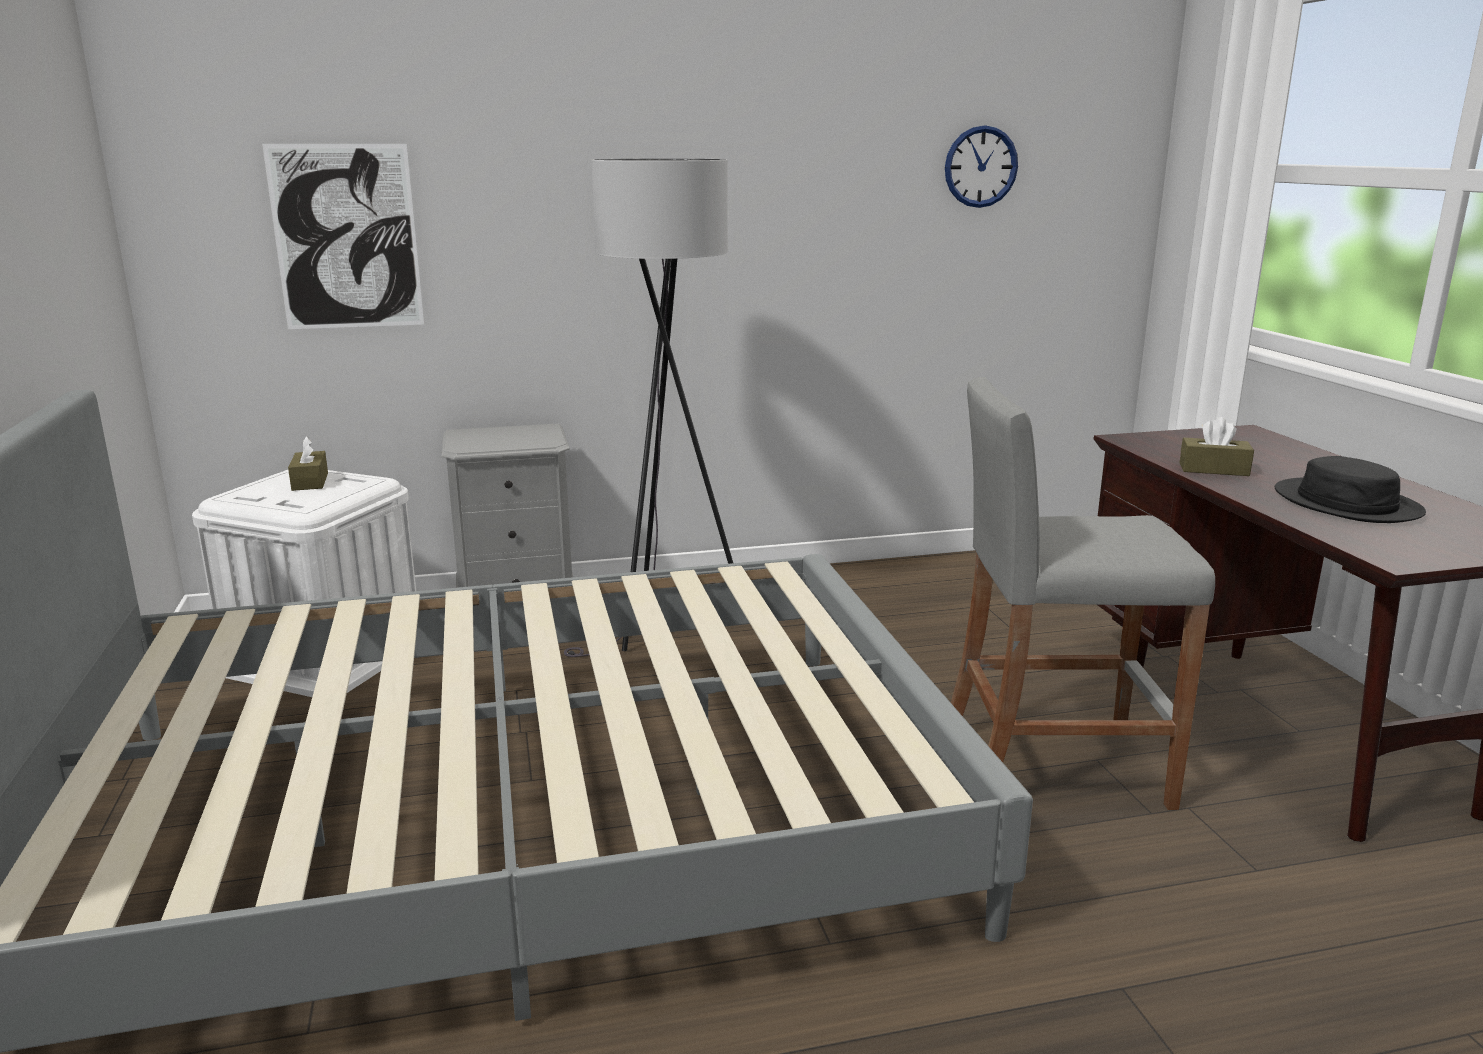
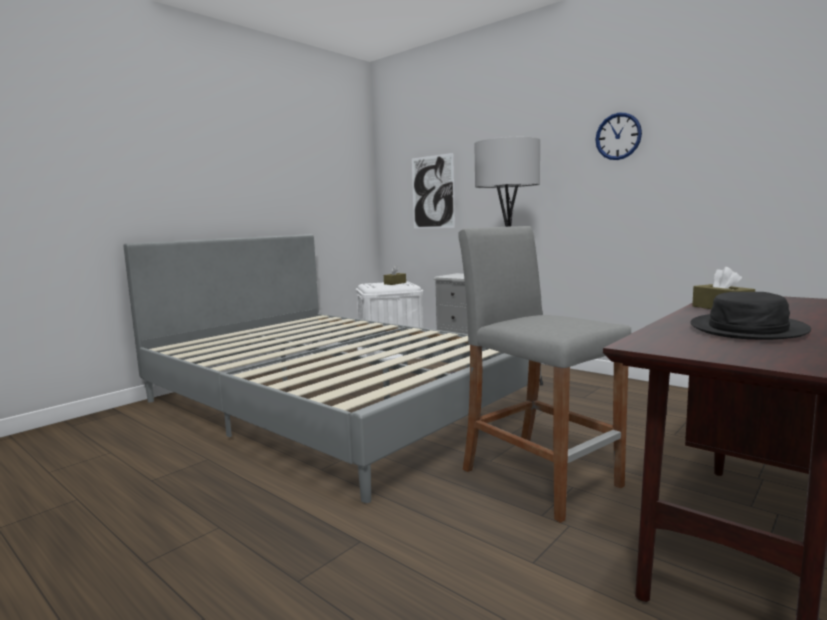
camera: 55 degrees right, 10 degrees down
(980, 167) = (753, 127): wall clock -> wall clock (618, 136)

